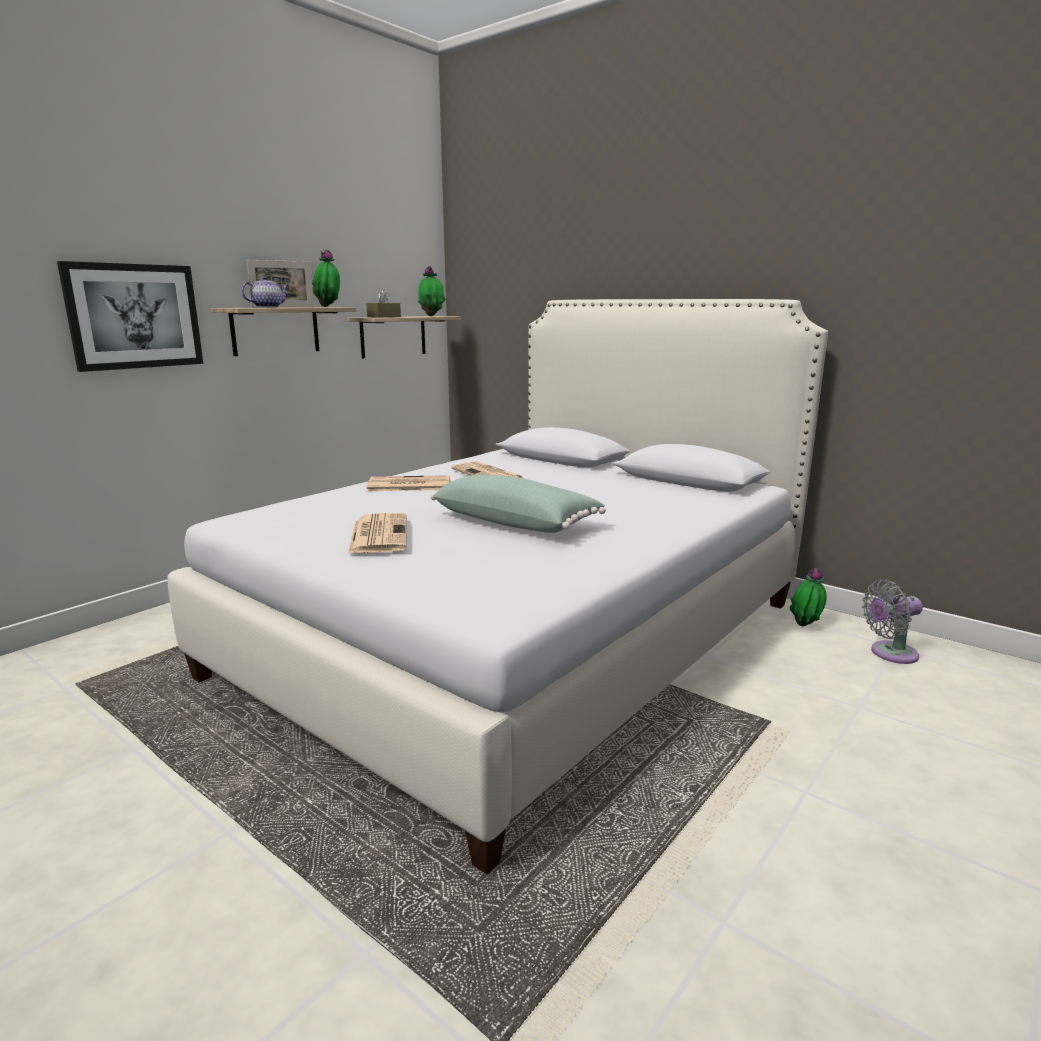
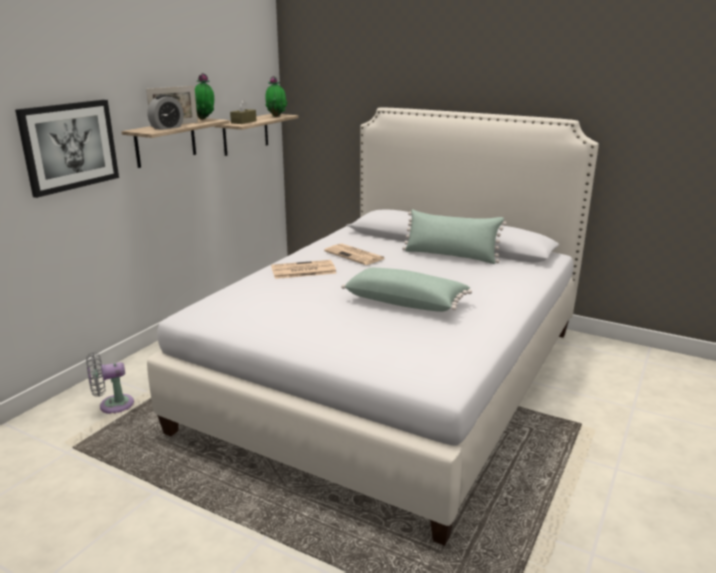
camera: 10 degrees left, 5 degrees up
(268, 307) = (167, 127): teapot -> alarm clock
(378, 534) = (318, 321): newspaper -> none
(614, 480) = (450, 256): none -> green pillow
(805, 626) = (583, 350): potted plant -> none
(889, 653) = (642, 366): grey fan -> grey fan (112, 405)

